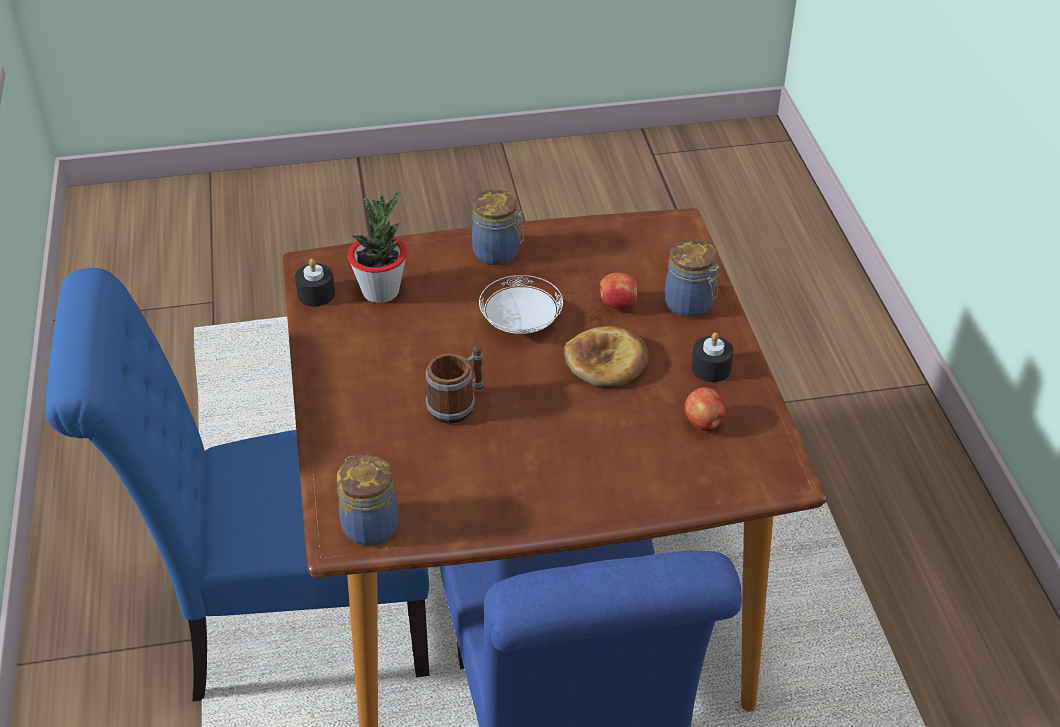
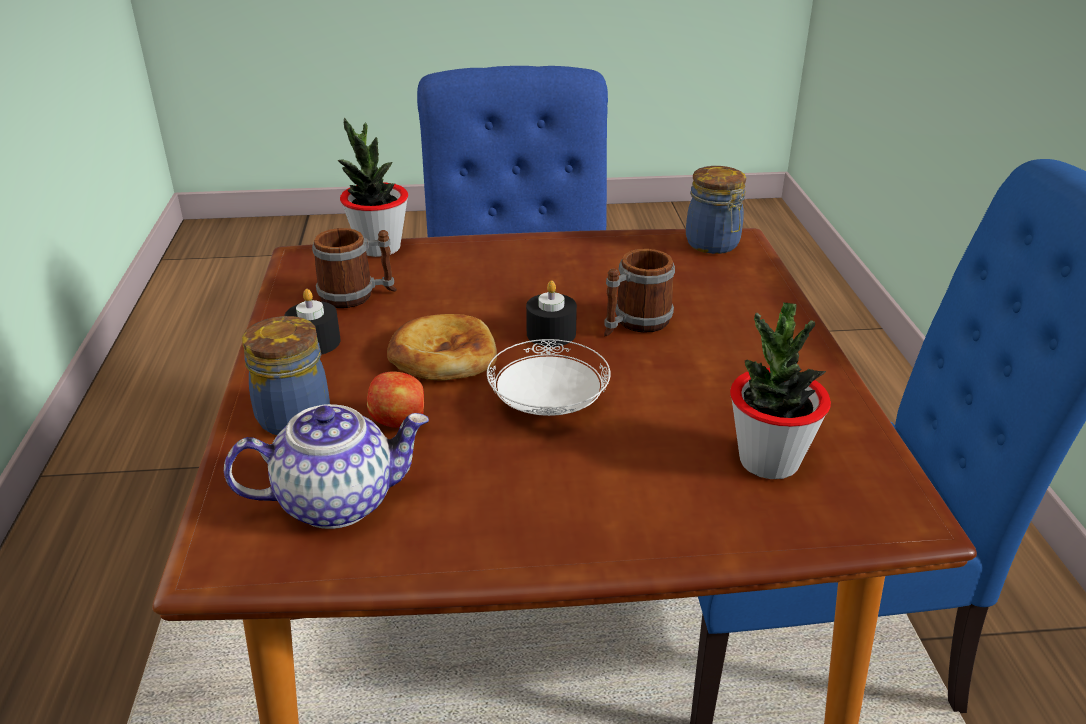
camera: 175 degrees left, 10 degrees down
(316, 294) = (874, 463): black candle -> black candle (551, 333)
(498, 253) = (574, 517): jar -> none
(632, 255) = (338, 500): none -> teapot
(704, 423) = (357, 295): apple -> mug
(716, 496) = (379, 248): none -> potted plant

